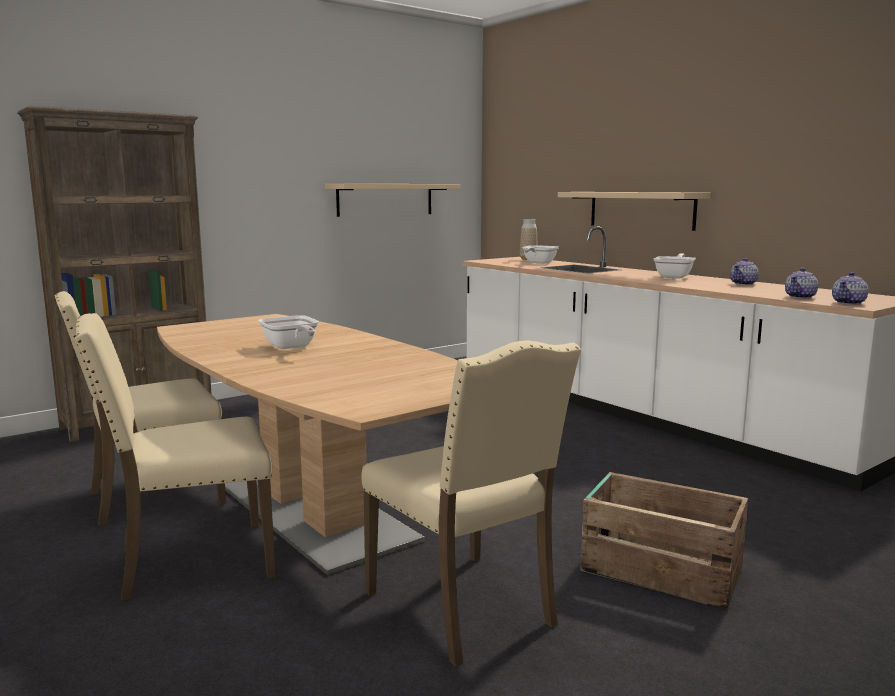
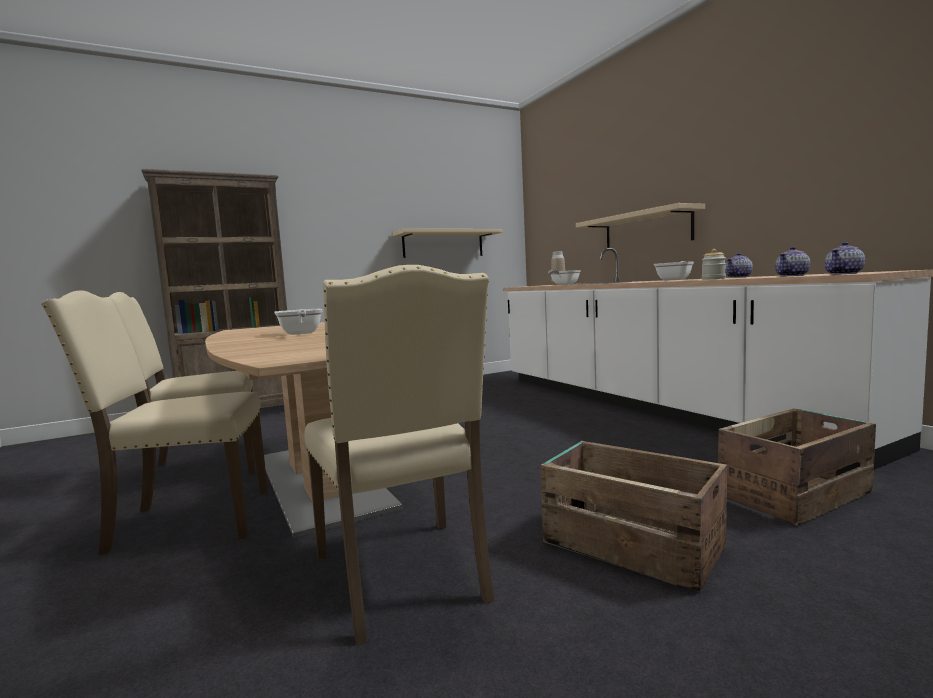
camera: 10 degrees right, 5 degrees down
(720, 288) = (713, 279): none -> jar
(795, 518) = (796, 494): none -> crate

